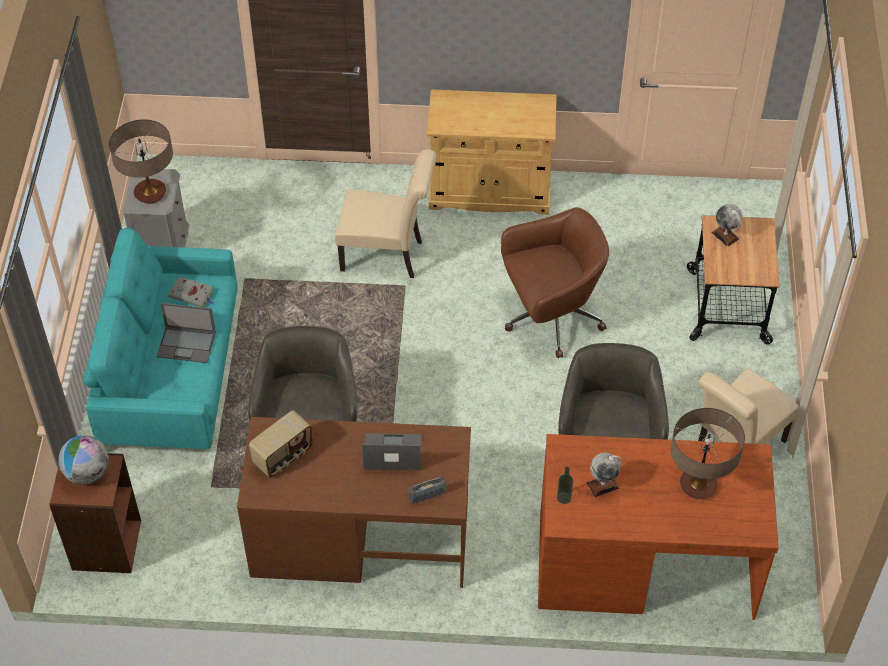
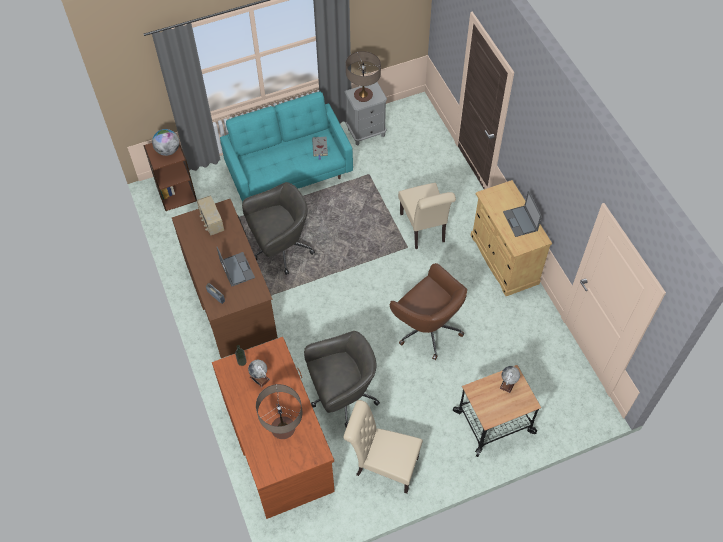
camera: 65 degrees right, 5 degrees up
(187, 344) = (286, 161): laptop -> laptop (520, 221)
(283, 456) = (211, 223): radio -> radio turned 45 degrees clockwise

